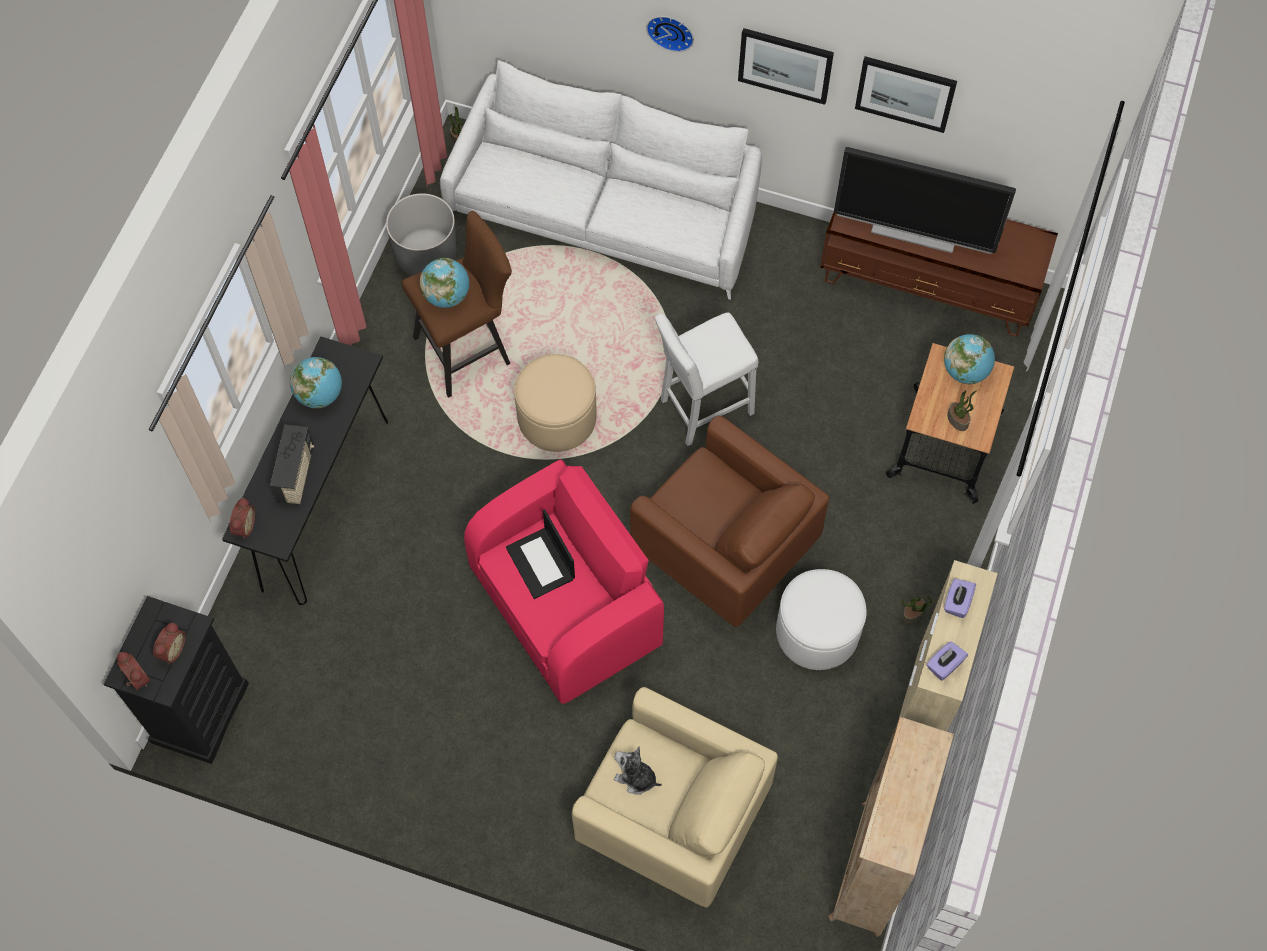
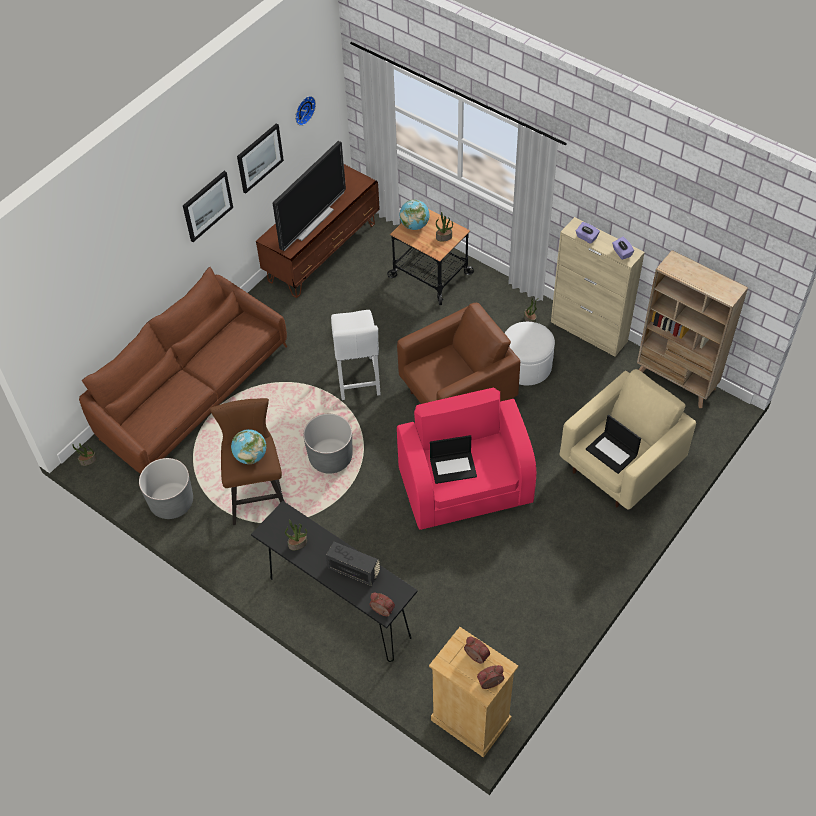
camera: 70 degrees left, 10 degrees down
(200, 712) = (470, 720): black dresser -> beige dresser
(320, 395) = (298, 543): globe -> potted plant
(557, 417) = (330, 457): beige ottoman -> grey planter
(605, 213) = (191, 394): white sofa -> brown sofa
(635, 778) = (612, 452): plush toy -> laptop
(671, 30) = (152, 250): wall clock -> wall clock (303, 109)

